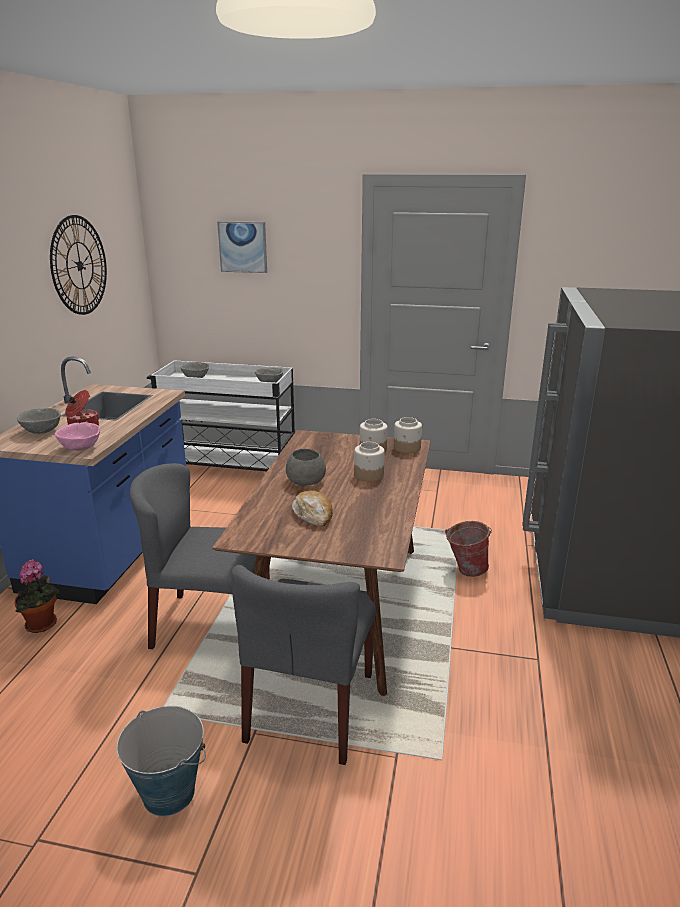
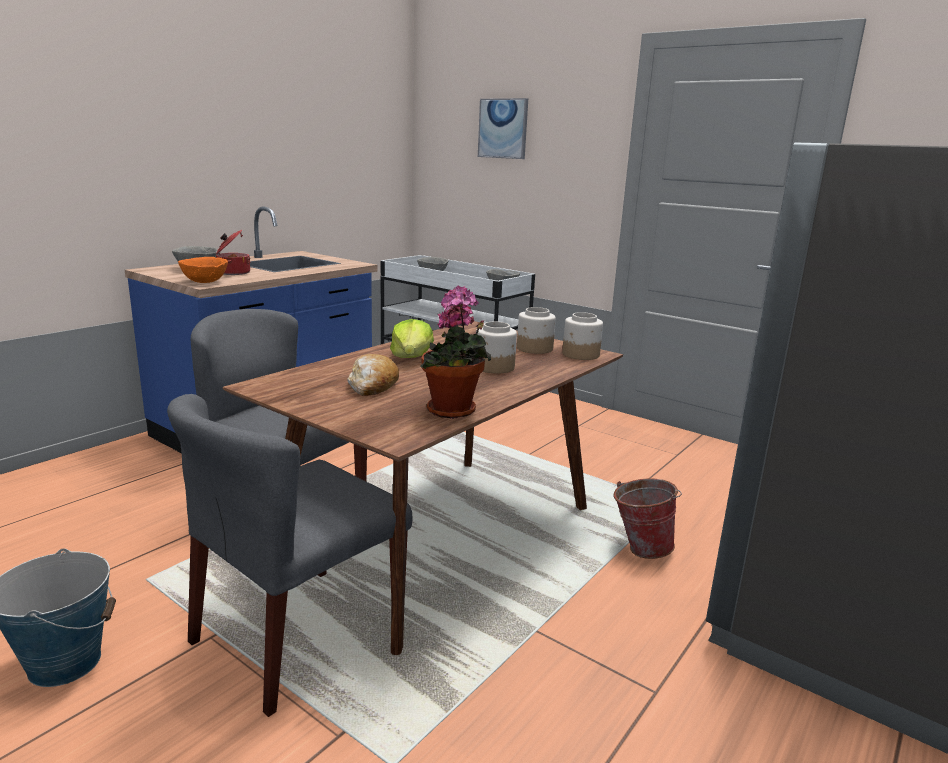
camera: 25 degrees right, 5 degrees down
(43, 625) = (140, 468): potted plant -> potted plant (454, 412)
(79, 265) = (312, 125): wall clock -> none
(81, 448) = (205, 282): pink bowl -> orange bowl
(305, 481) = (411, 358): grey bowl -> lettuce

